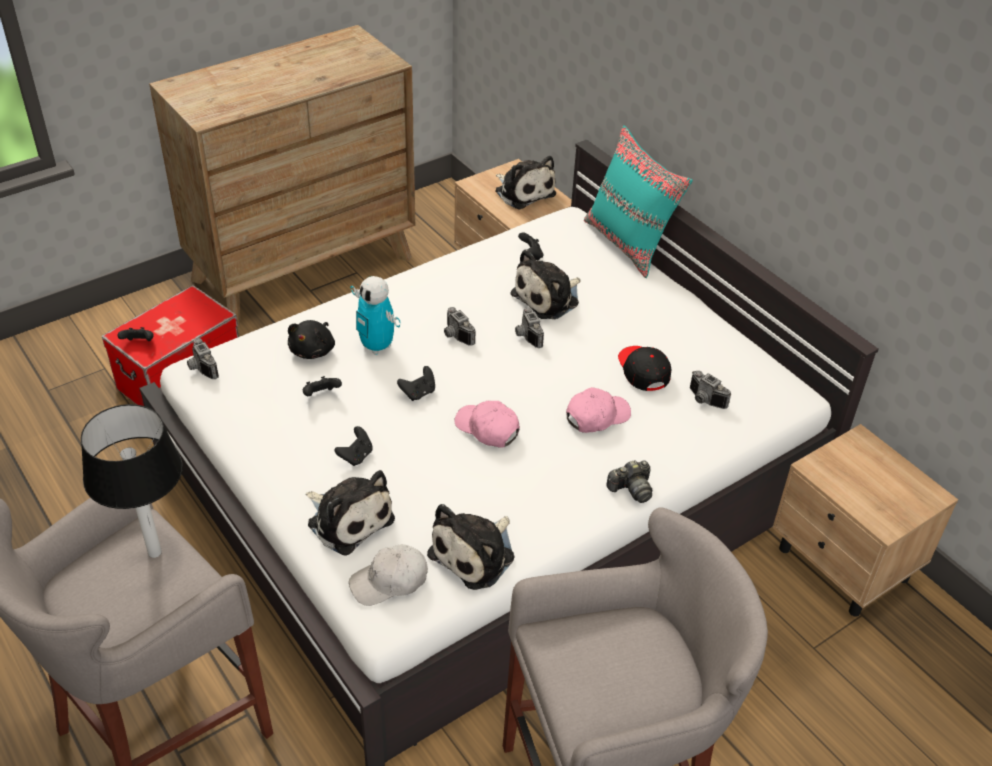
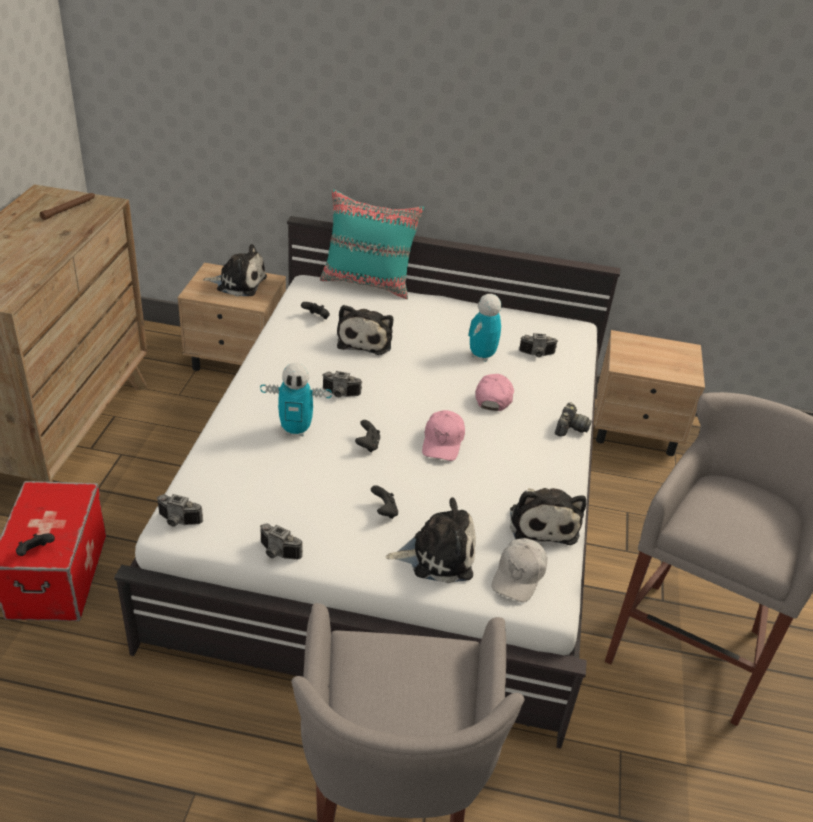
camera: 45 degrees left, 5 degrees down
(153, 552) = (389, 656): table lamp -> none
(313, 350) = (251, 458): black plush toy -> none
(321, 395) = (304, 485): black game controller -> none
(353, 57) = (69, 209): none -> brown flashlight
(487, 429) = (443, 442): pink cap -> pink cap turned 75 degrees counterclockwise
(526, 336) = (385, 371): camera -> camera (277, 553)
(642, 371) = (481, 355): black cap -> toy robot

